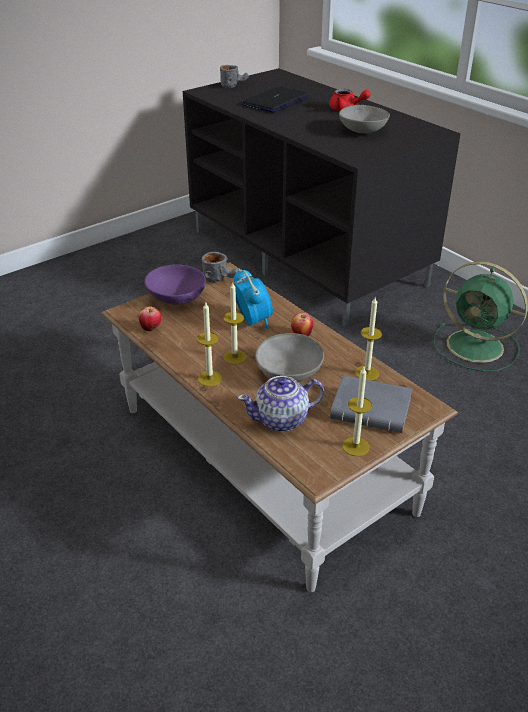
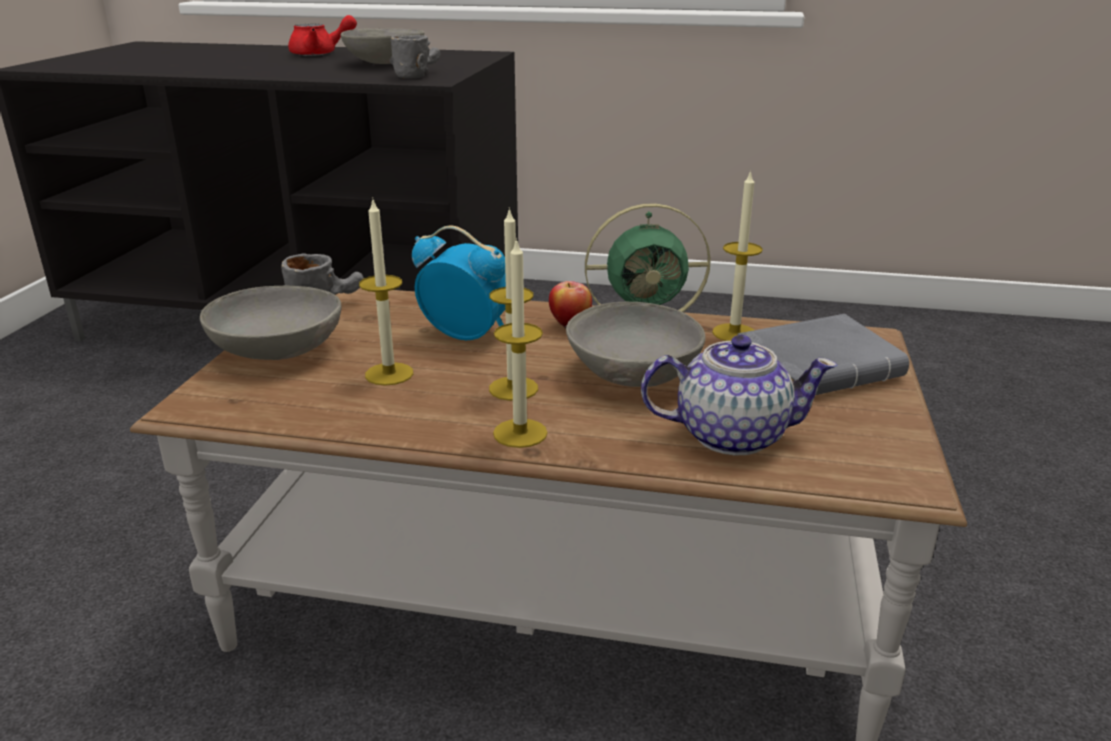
camera: 40 degrees left, 10 degrees down
(151, 328) = (290, 409): apple -> none
(177, 297) = (277, 351): purple bowl -> grey bowl
(234, 85) = (85, 57): grey mug -> grey mug (417, 74)
(276, 101) = (191, 60): laptop -> none
(282, 420) = (730, 435): teapot -> teapot turned 120 degrees counterclockwise
(355, 446) = (882, 419): candle -> candle (389, 374)

